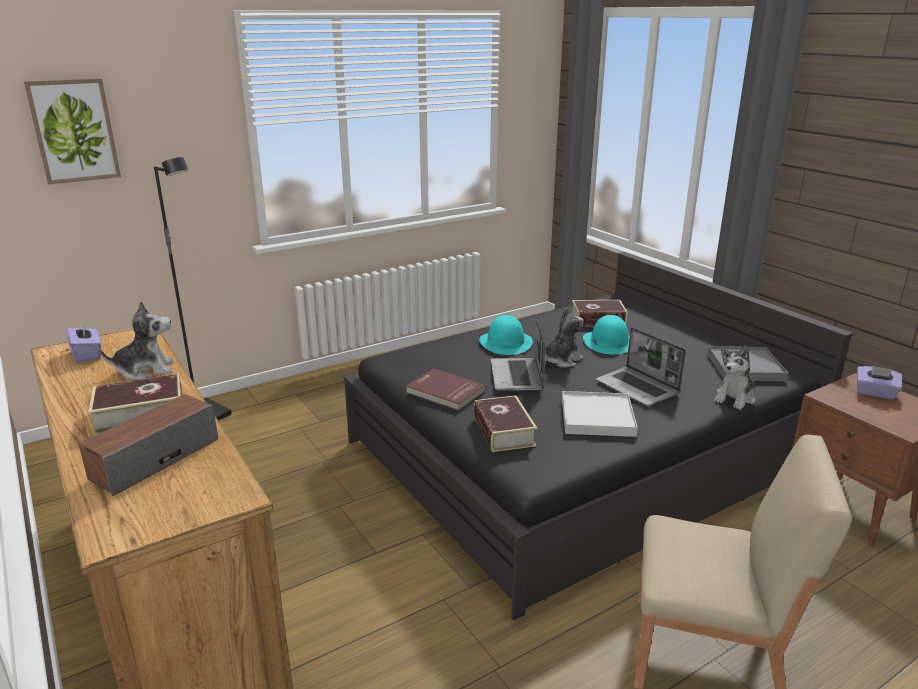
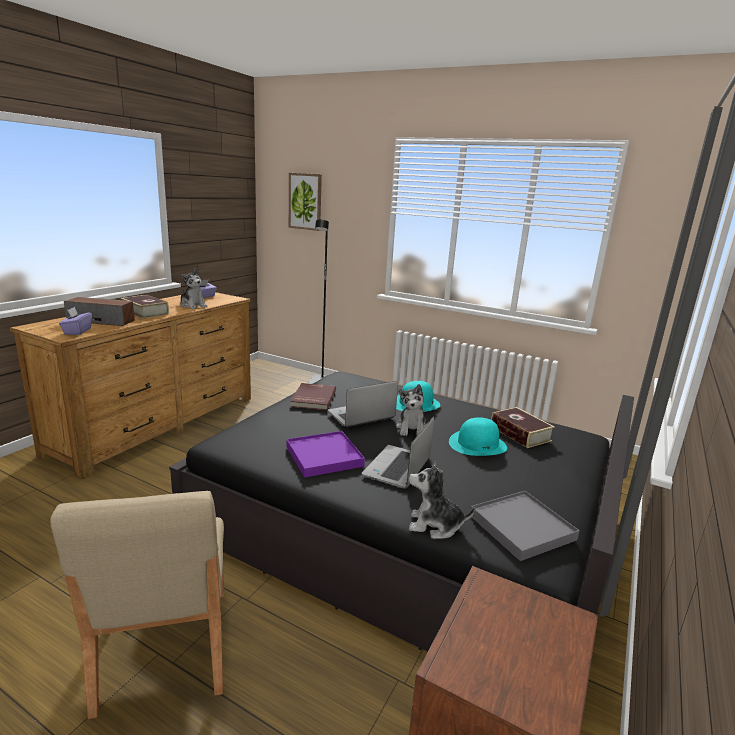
camera: 60 degrees right, 5 degrees down
(503, 431) = (272, 425): book -> none
(561, 360) = (411, 428): plush toy -> plush toy turned 75 degrees clockwise
(597, 417) = (324, 456): white tray -> purple tray
(875, 393) = (546, 635): purple tissue box -> purple tissue box (77, 331)

